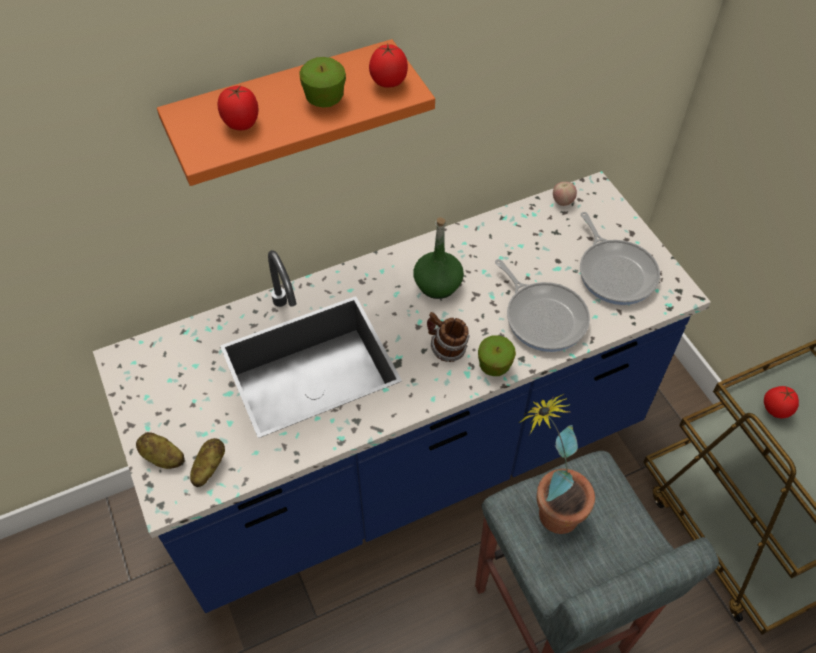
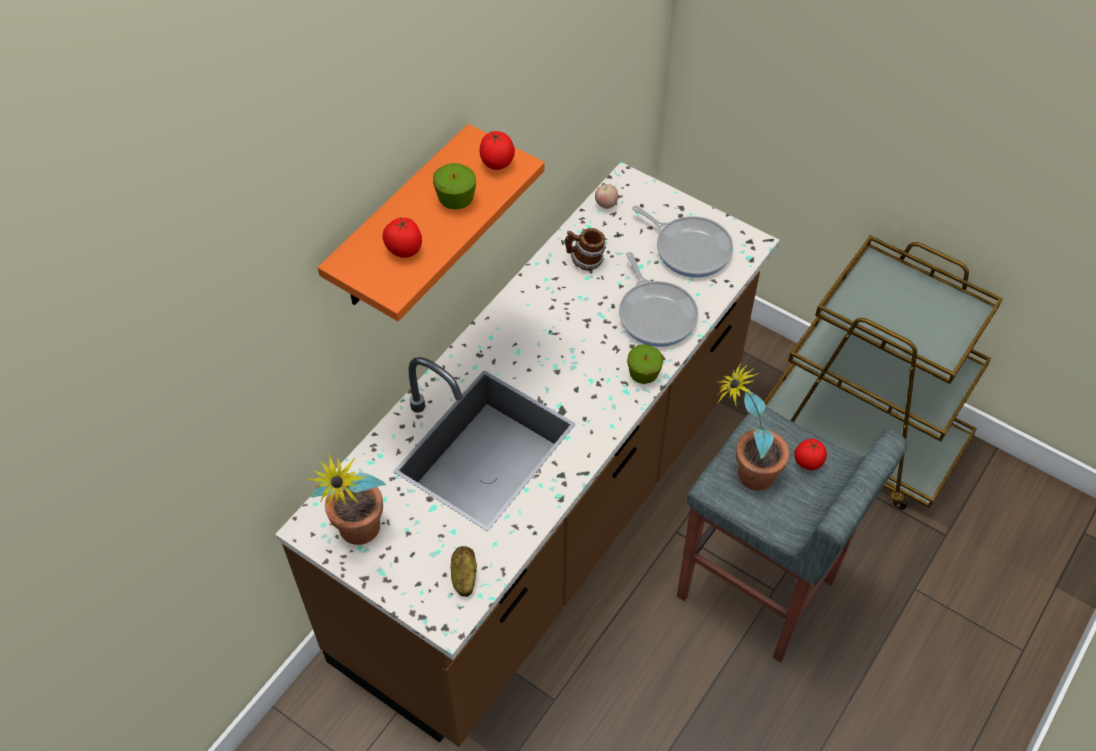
camera: 30 degrees left, 0 degrees up
(151, 388) = (359, 538): none -> potted plant
(162, 458) = (416, 590): potato -> none
(408, 462) = (548, 520): blue counter -> brown counter
(438, 284) = (548, 326): green bottle -> none
(446, 349) = (594, 379): mug -> mug (585, 261)
(543, 317) = (656, 314): frying pan -> frying pan turned 45 degrees clockwise
(775, 410) = (870, 307): tomato -> tomato (807, 462)

